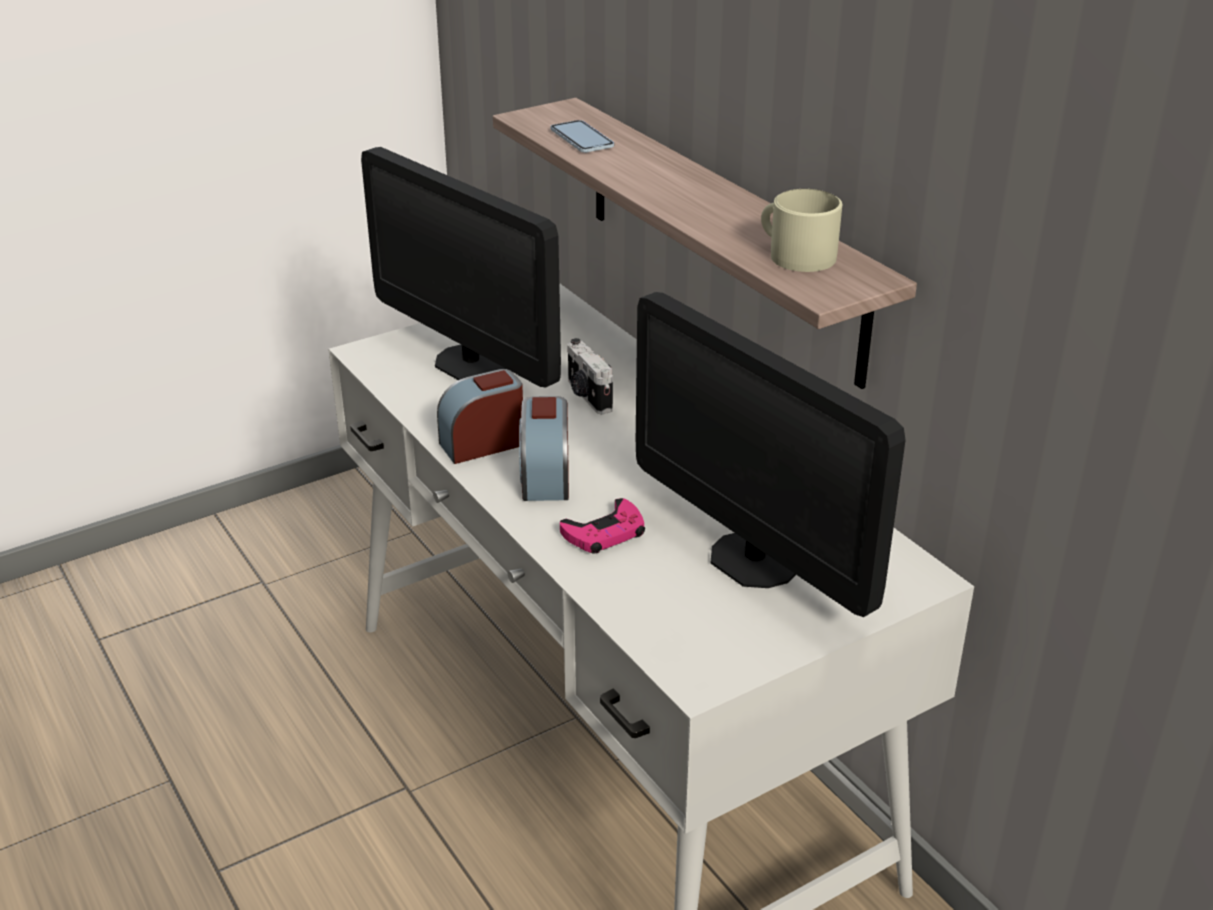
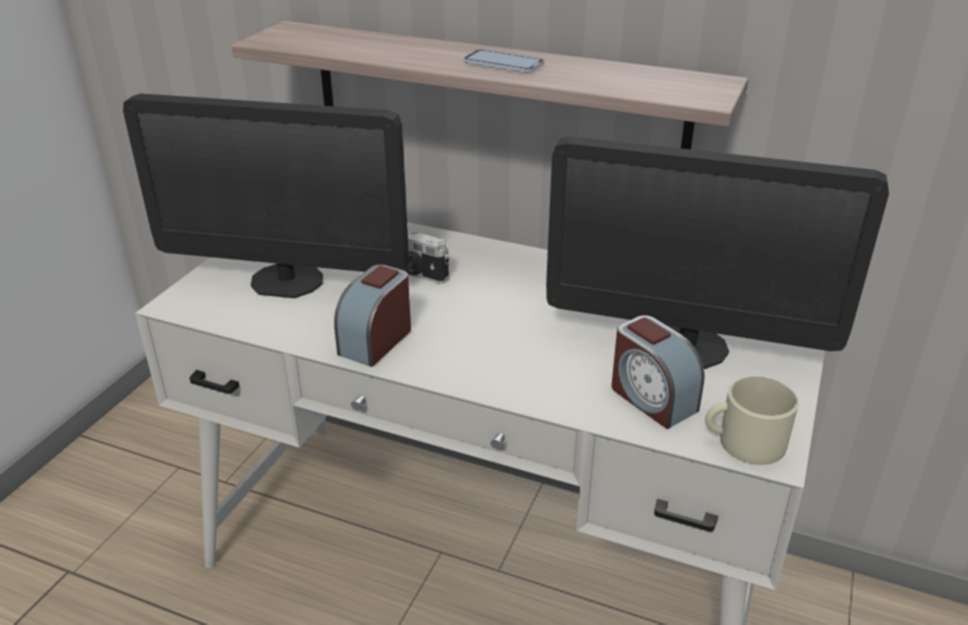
camera: 35 degrees left, 0 degrees up
(545, 477) = (460, 347): alarm clock -> alarm clock (651, 398)
(581, 139) = (340, 45): phone -> phone (503, 63)
(605, 533) = (561, 372): pink game controller -> none
(795, 255) = (642, 80): beige mug -> beige mug (743, 442)

